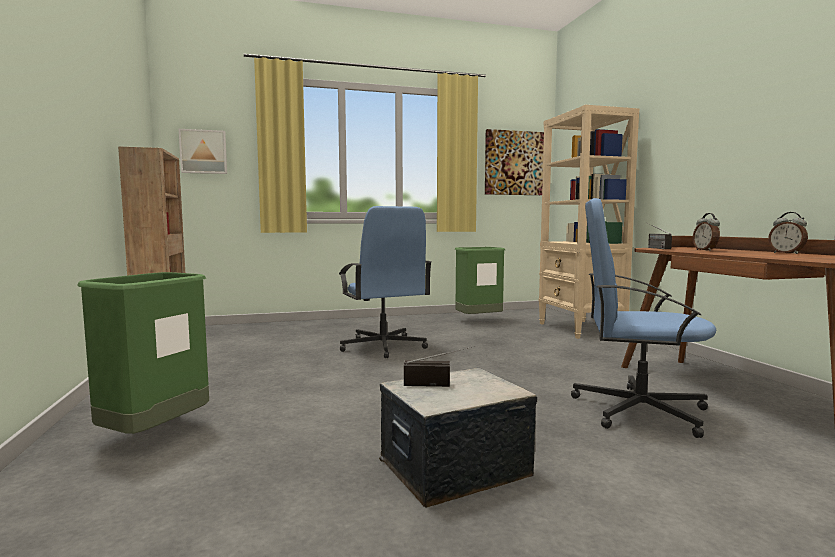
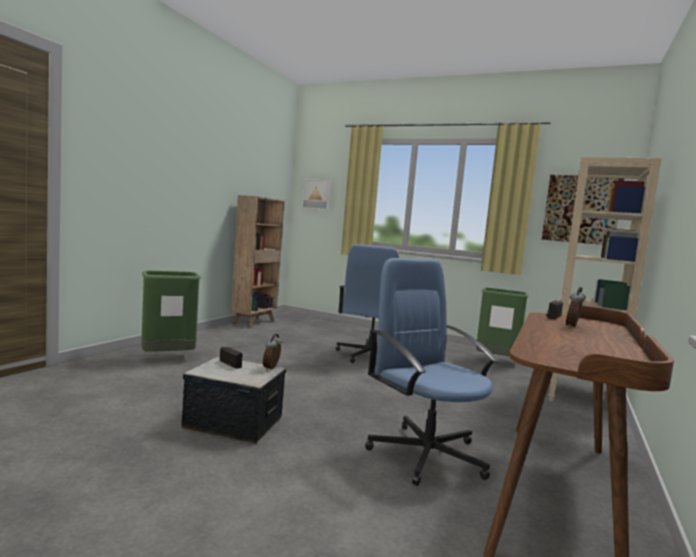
camera: 40 degrees right, 0 degrees up
(786, 253) = (620, 345): alarm clock -> alarm clock (272, 368)

